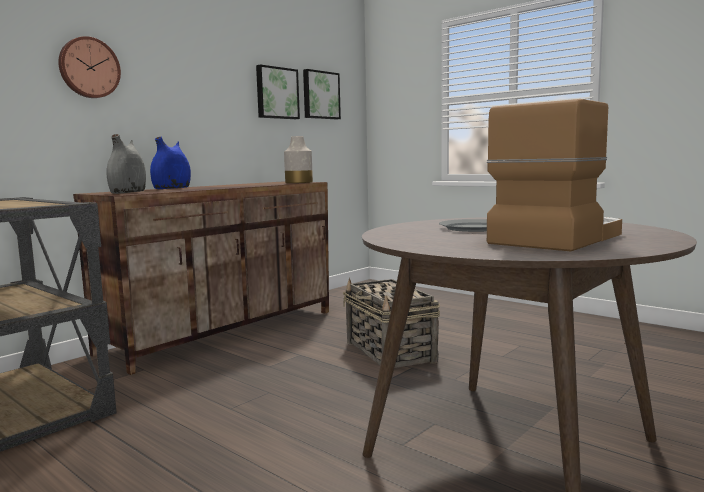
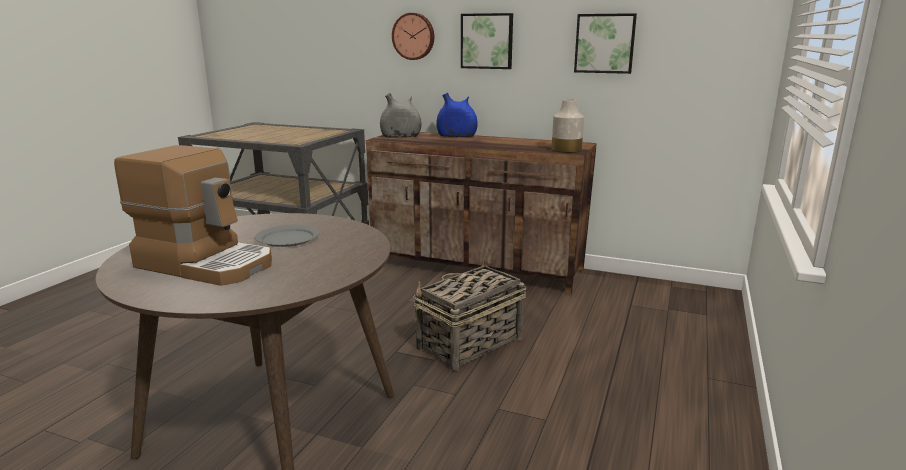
camera: 70 degrees right, 10 degrees up
(320, 95) = (680, 41): picture -> picture (487, 41)

